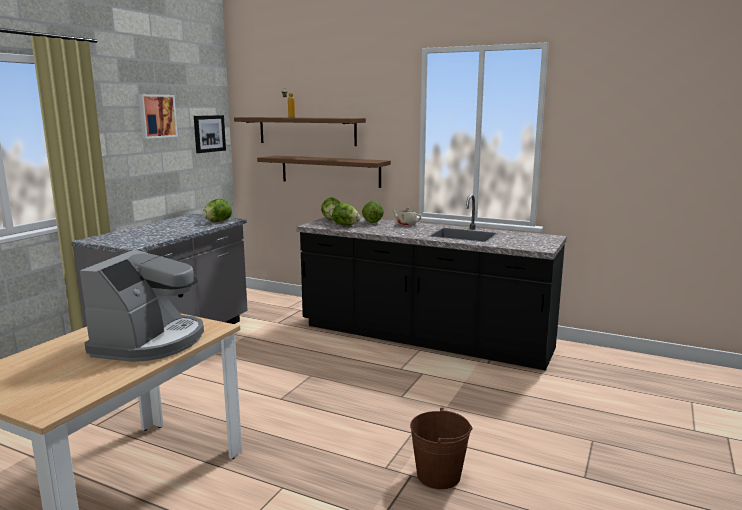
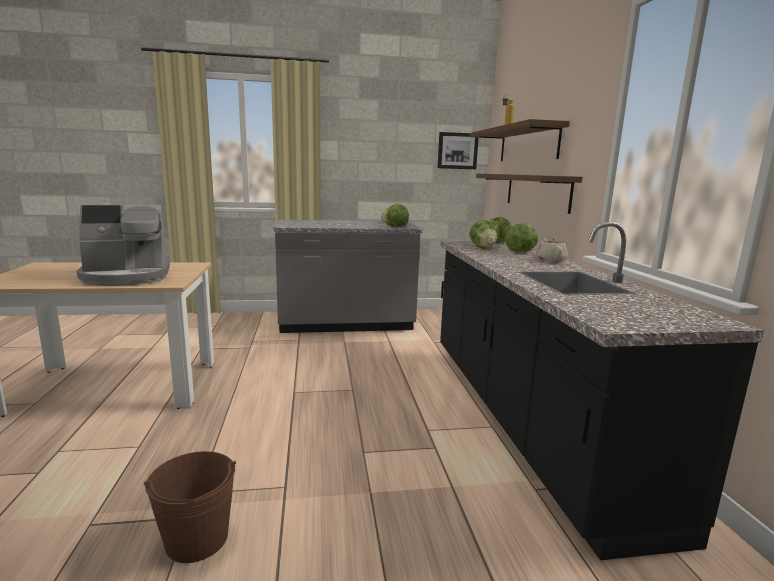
camera: 55 degrees right, 0 degrees up
(156, 116) = (394, 129): picture -> none

